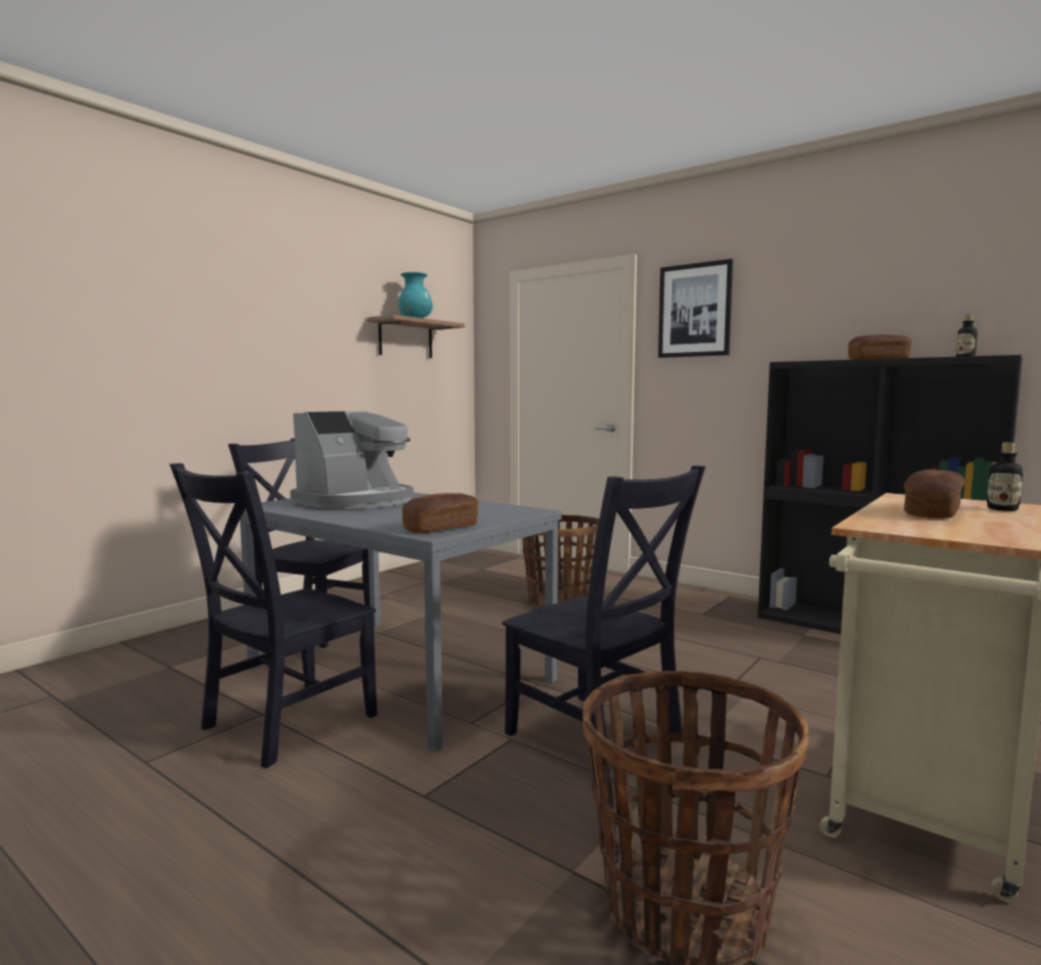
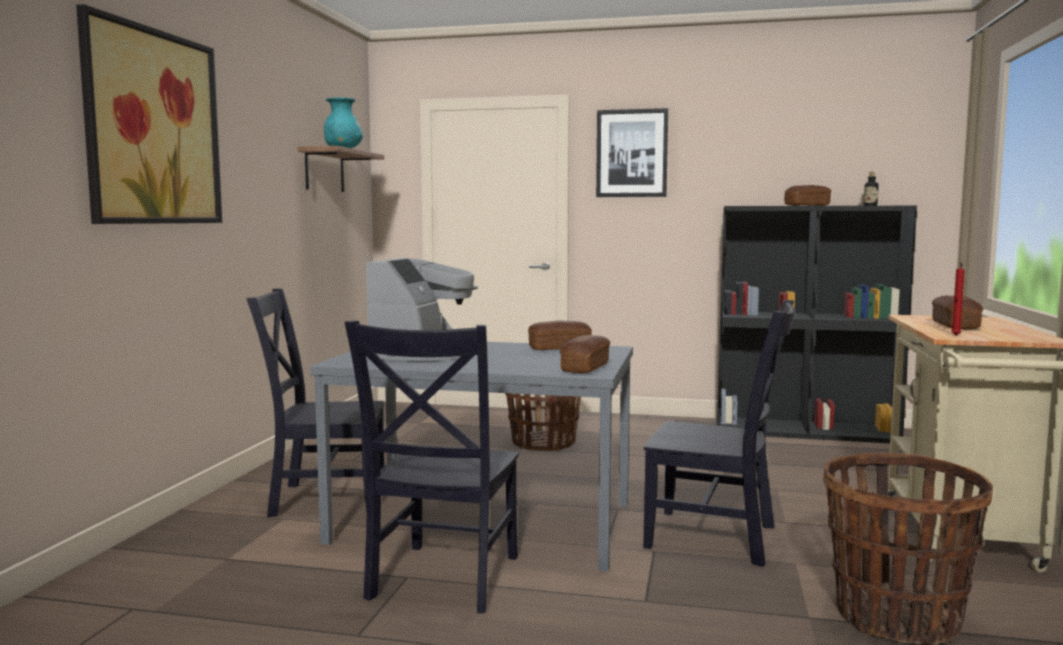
camera: 25 degrees left, 0 degrees up
(178, 300) = (153, 127): none -> picture
(483, 507) = (559, 348): none -> bread
(881, 525) = (955, 335): none -> red candle
(1002, 509) = (982, 321): bottle -> none

